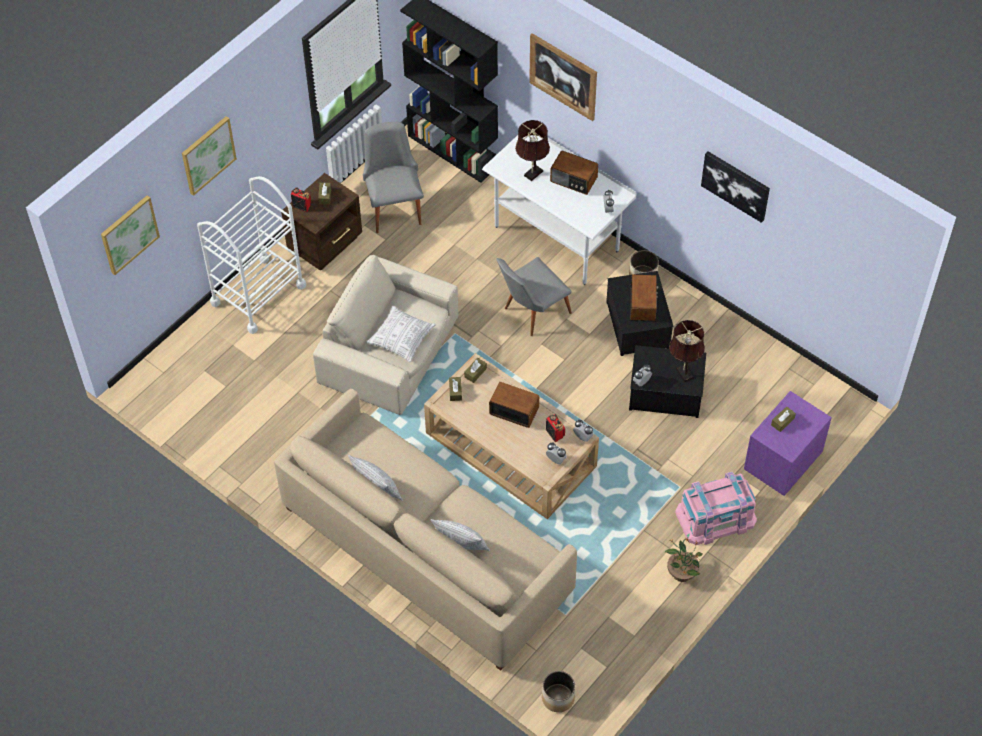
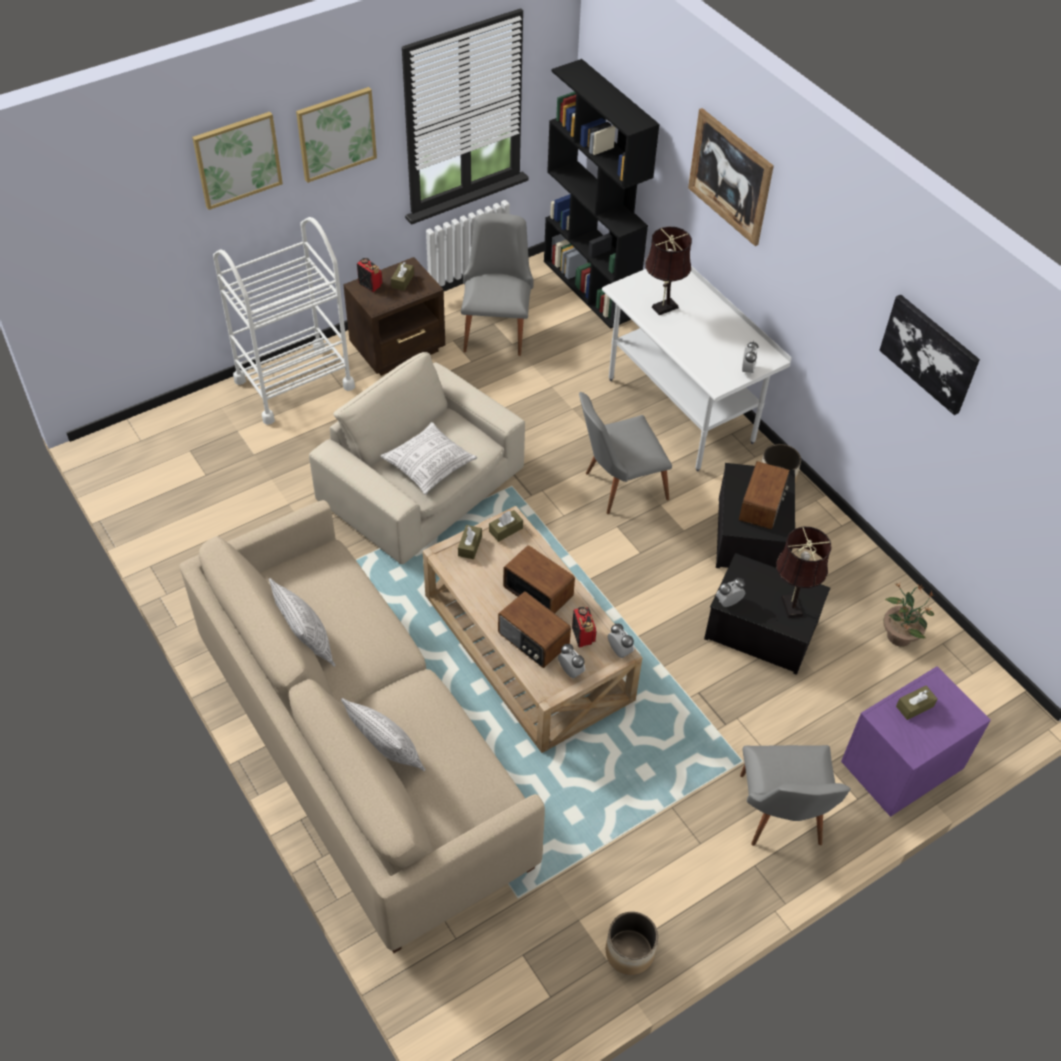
camera: 15 degrees right, 5 degrees down
(129, 234) = (99, 226): picture -> picture (336, 133)
(558, 698) = (461, 1023): planter -> planter (630, 952)
(573, 180) = (714, 327): radio -> radio (533, 640)
(682, 573) = (707, 886): potted plant -> potted plant (899, 635)
(715, 517) = (781, 818): pink storage box -> grey chair

